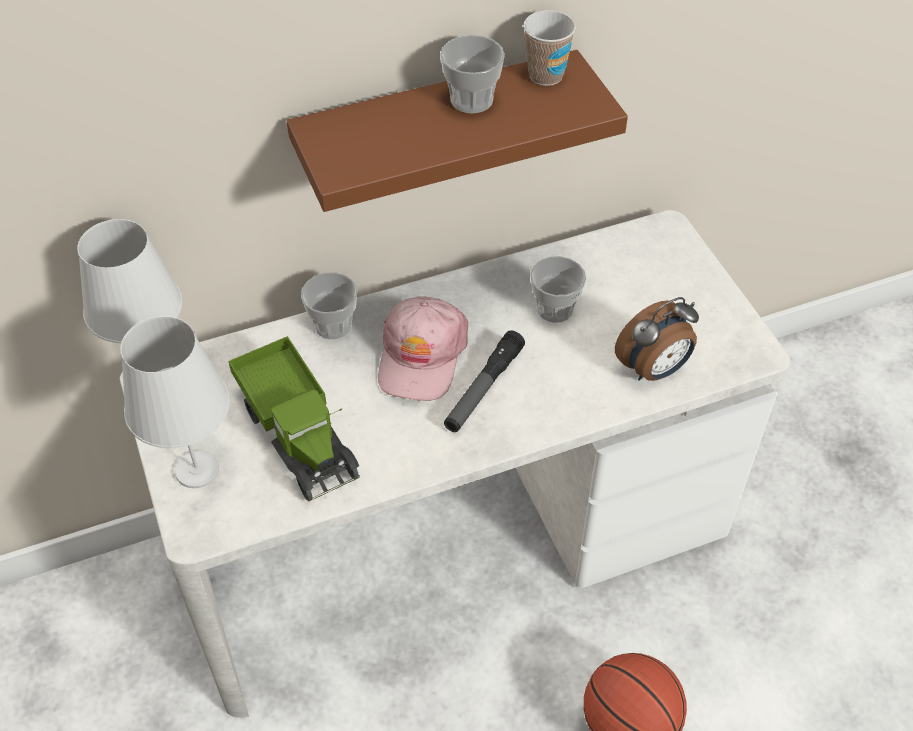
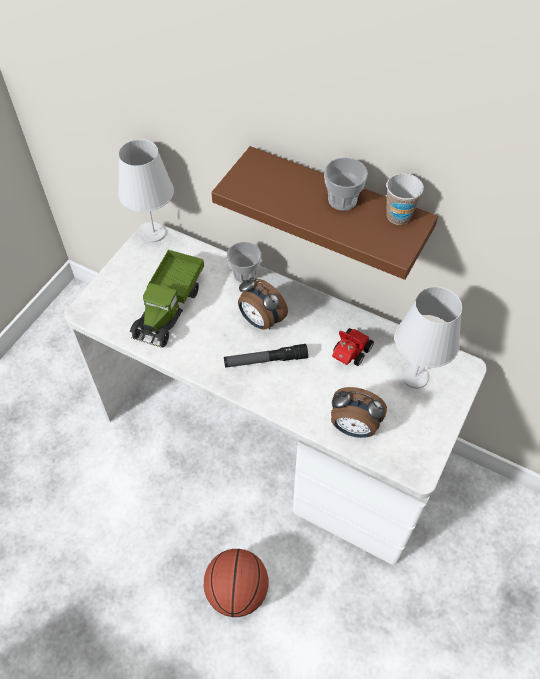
camera: 50 degrees right, 5 degrees up
(197, 469) = (117, 287): white table lamp -> white table lamp (415, 376)
(421, 356) = (260, 321): pink cap -> alarm clock
(554, 309) = (349, 355): cup -> toy car

